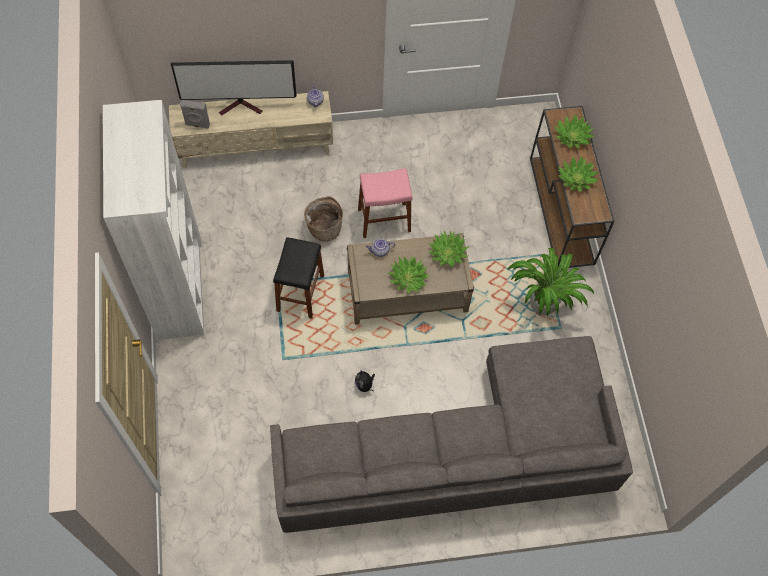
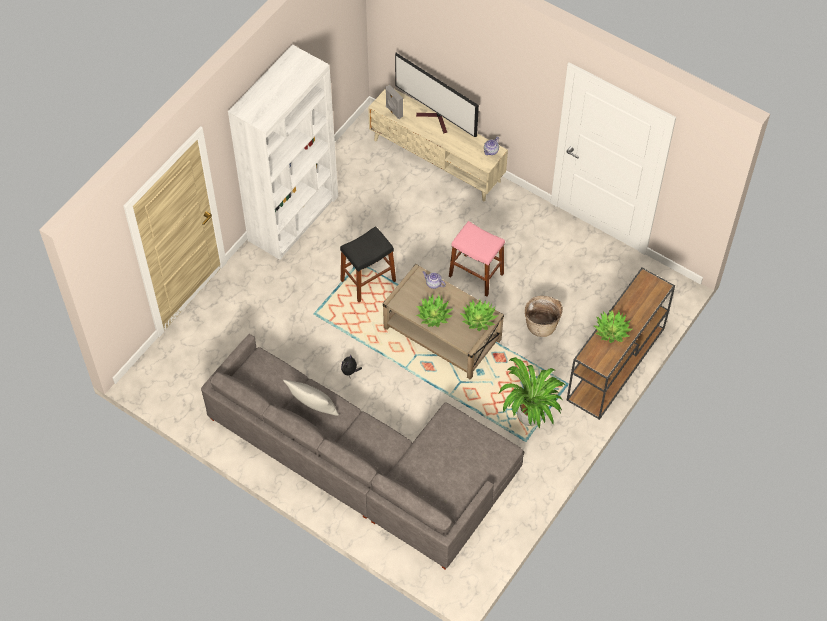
camera: 45 degrees right, 5 degrees down
(324, 228) = (428, 250): basket -> basket (541, 324)
(391, 446) = (313, 408): none -> grey pillow
(572, 136) = (642, 301): potted plant -> none

